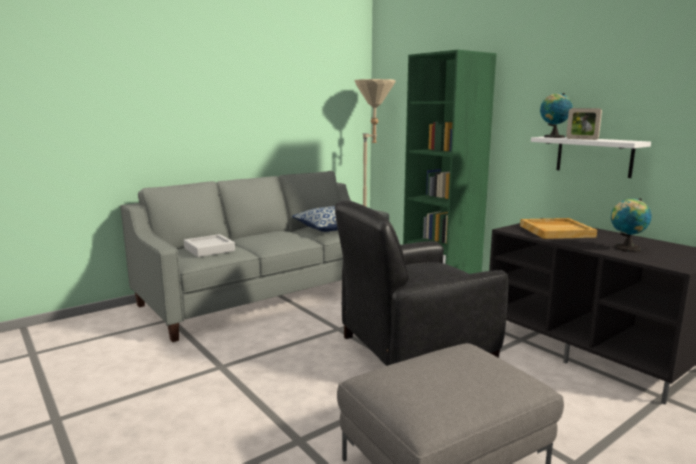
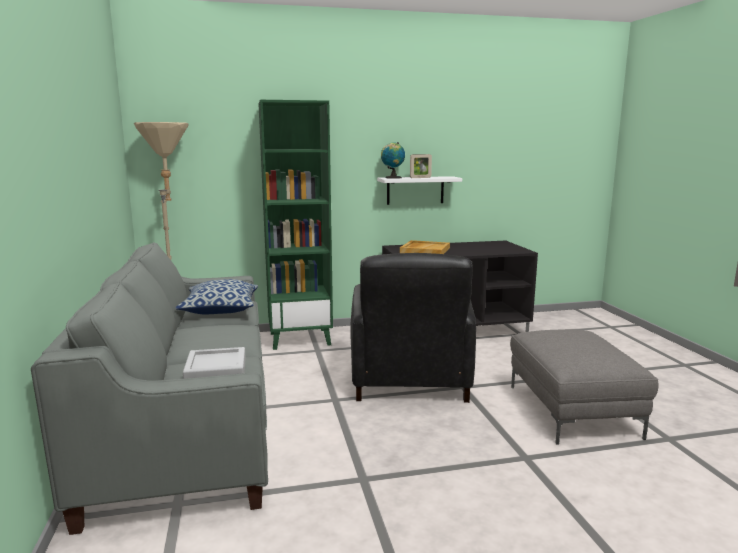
camera: 65 degrees left, 0 degrees up
(626, 248) = (480, 249): globe -> none

